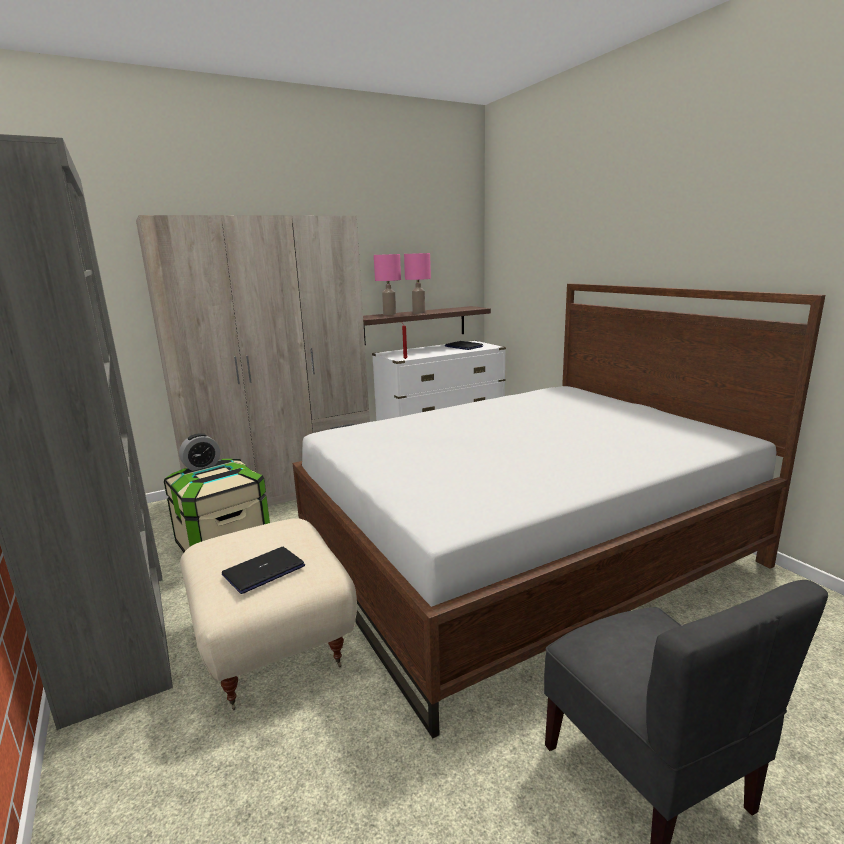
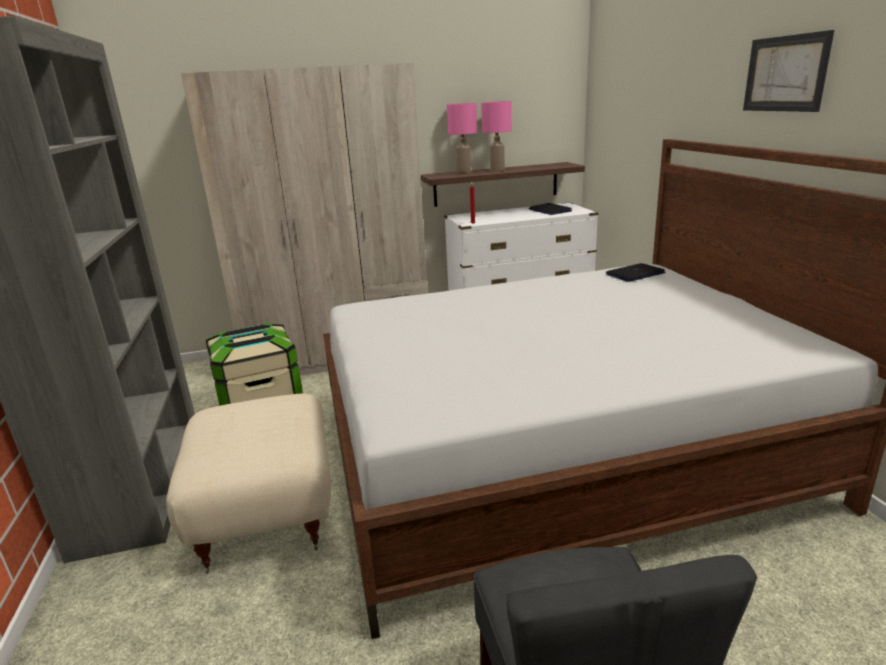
camera: 15 degrees right, 5 degrees up
(202, 466) = (241, 329): alarm clock -> none
(264, 570) = (243, 446): laptop -> laptop (635, 274)
(673, 230) = (785, 74): none -> picture

